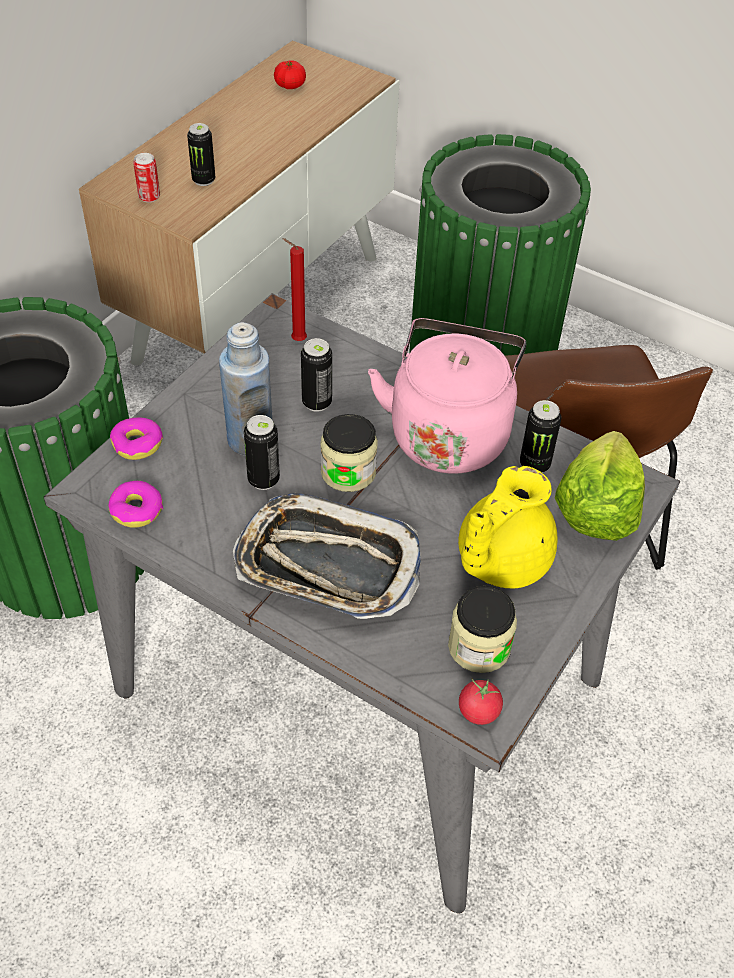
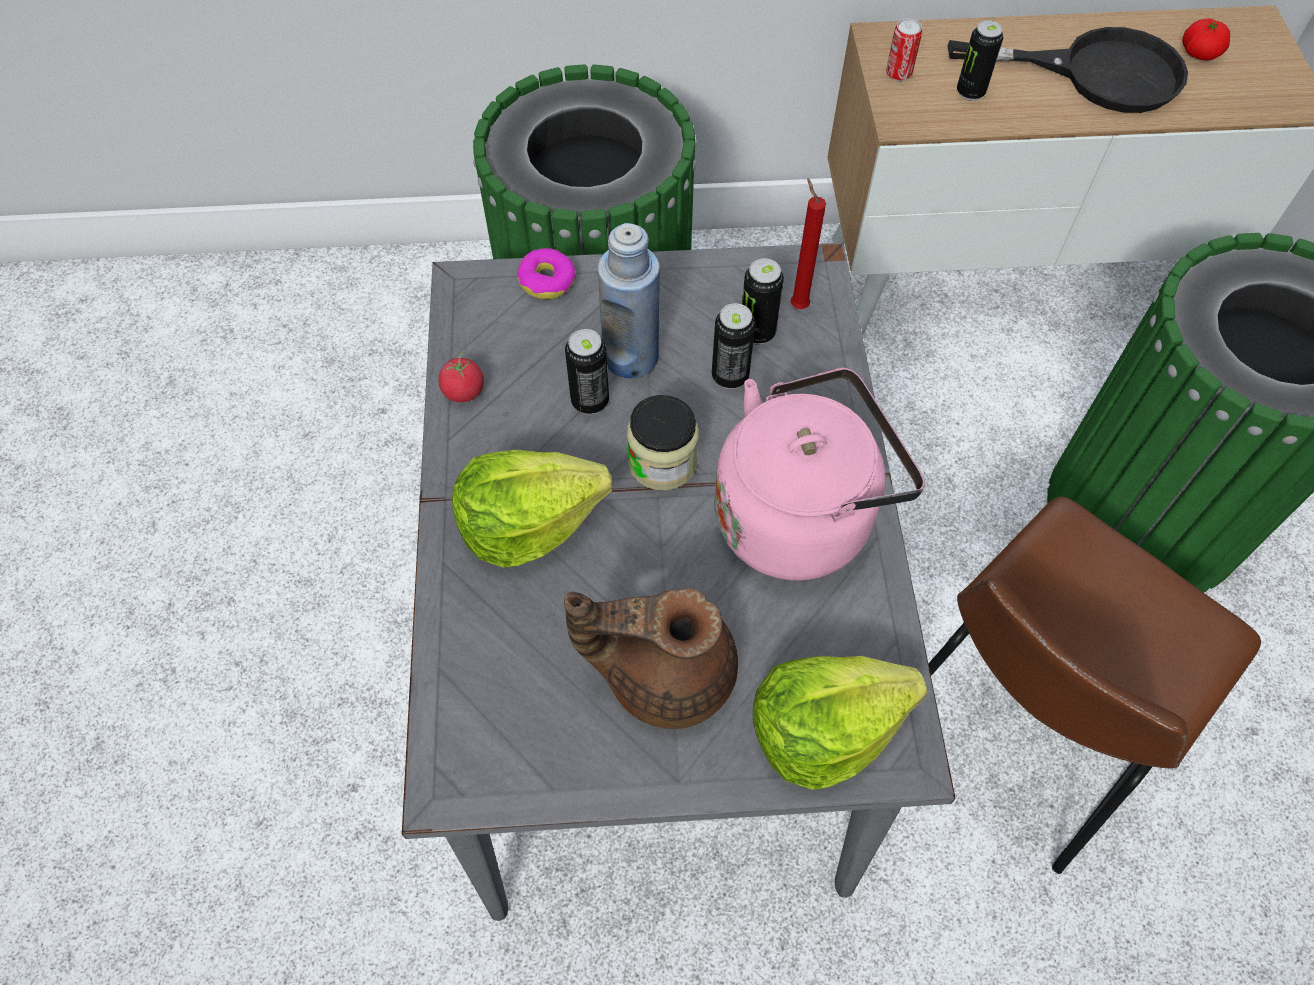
camera: 55 degrees right, 10 degrees up
(136, 510) = (470, 334): donut -> none
(254, 127) = (1096, 73): none -> black frying pan
(327, 565) = (528, 522): tray -> lettuce
(478, 711) = (451, 772): tomato -> tomato (463, 391)
(479, 647) = (532, 723): jar -> none
(499, 560) = (663, 673): yellow teapot -> brown teapot
(534, 464) = (832, 625): can -> can (757, 332)

